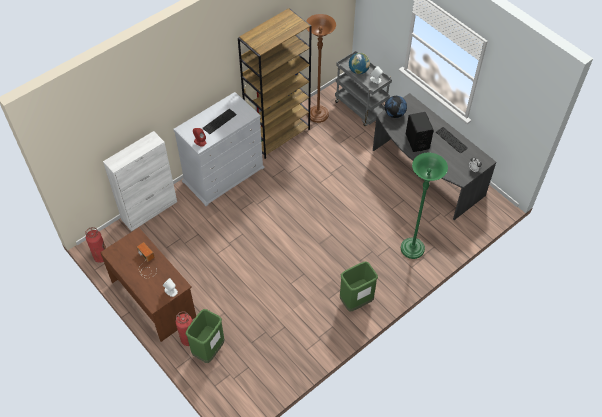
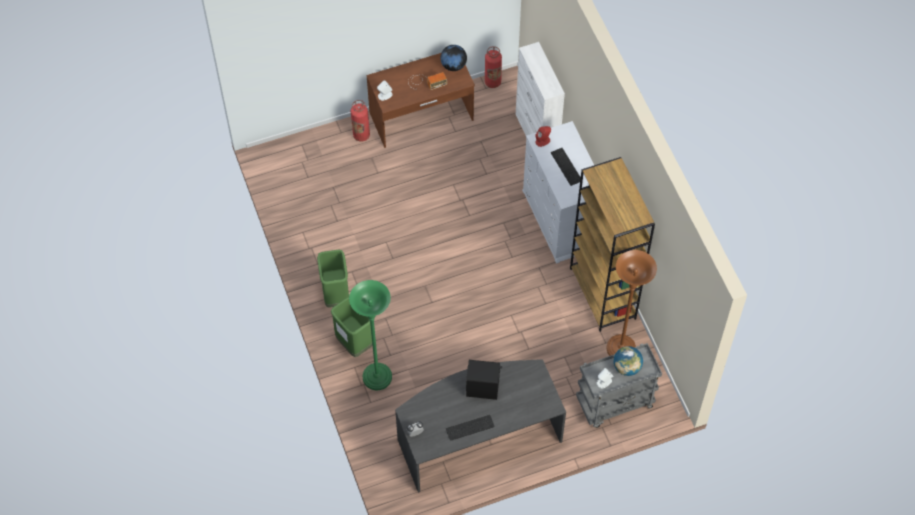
camera: 110 degrees right, 5 degrees up
(209, 350) = (341, 149): green trash can -> green trash can (354, 344)
(394, 114) = (536, 380): globe -> globe (453, 65)

